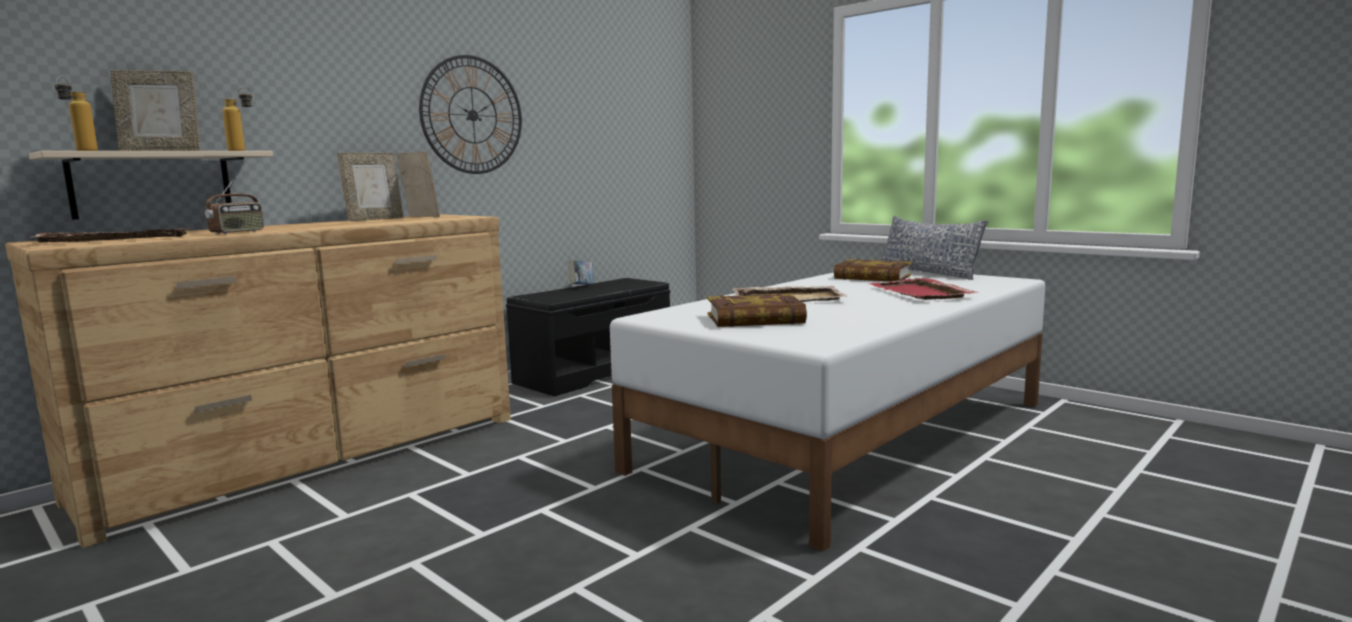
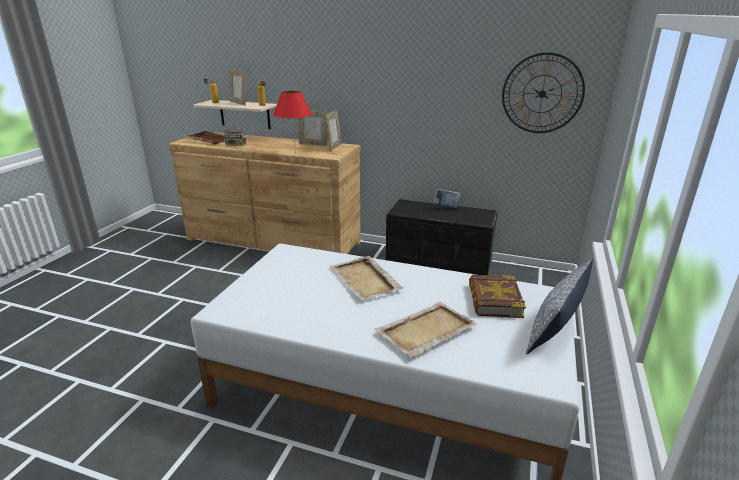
camera: 65 degrees right, 15 degrees up
(406, 222) = (295, 153): none -> red table lamp
(472, 115) = (390, 88): wall clock -> wall clock (542, 94)
(755, 319) = (287, 281): book -> none
(920, 293) = (425, 331): red tray -> beige tray

